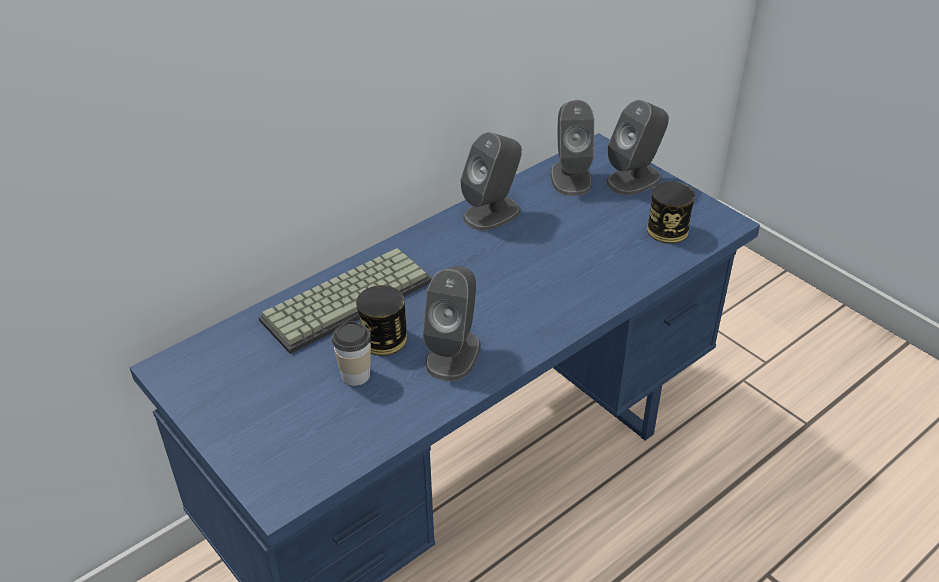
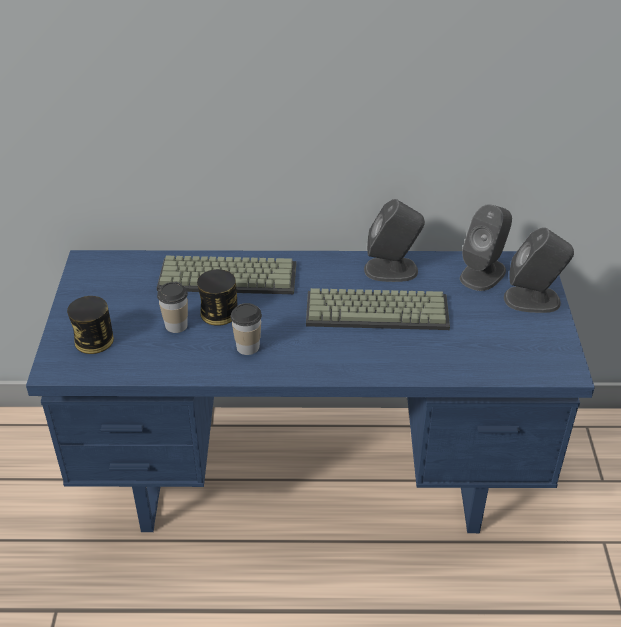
camera: 40 degrees right, 0 degrees up
(453, 354) = (248, 347): grey speaker -> cup
(526, 254) = (378, 310): none -> keyboard
(667, 230) = (508, 350): can -> can (94, 340)

